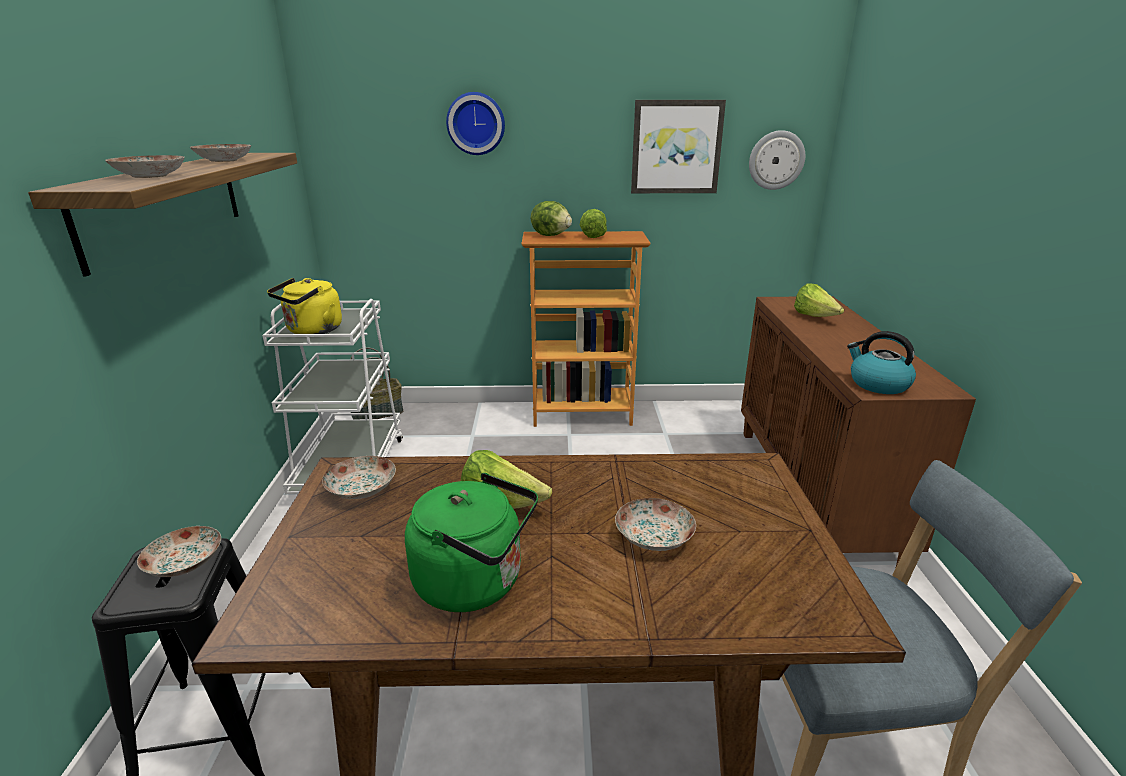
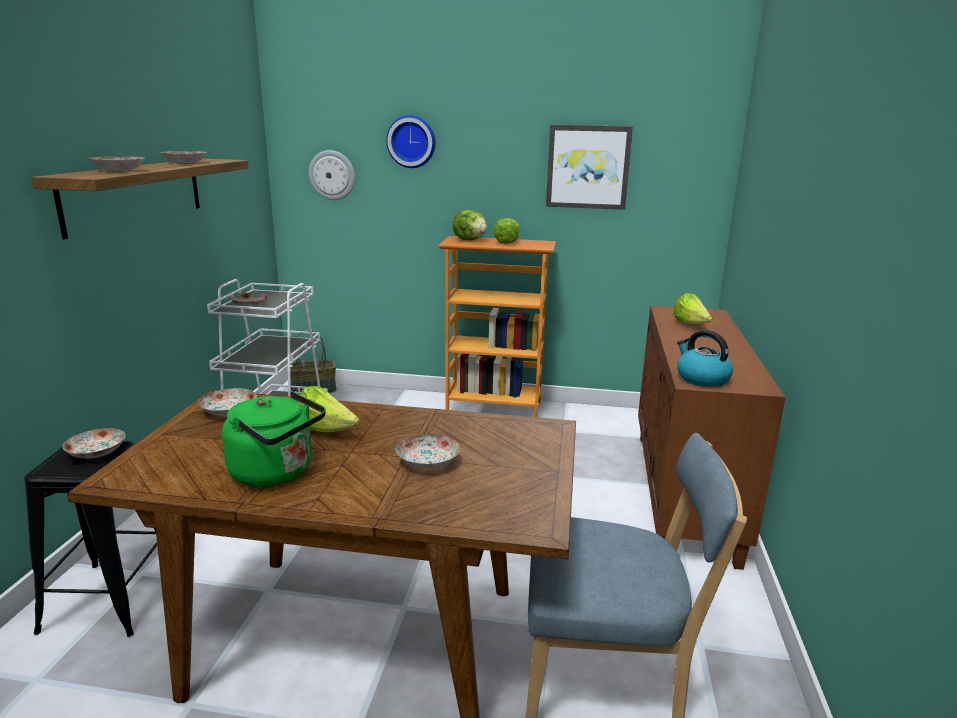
camera: 10 degrees right, 5 degrees down
(312, 331) = (249, 305): yellow kettle -> plate
(776, 160) = (682, 182): wall clock -> wall clock (332, 175)

